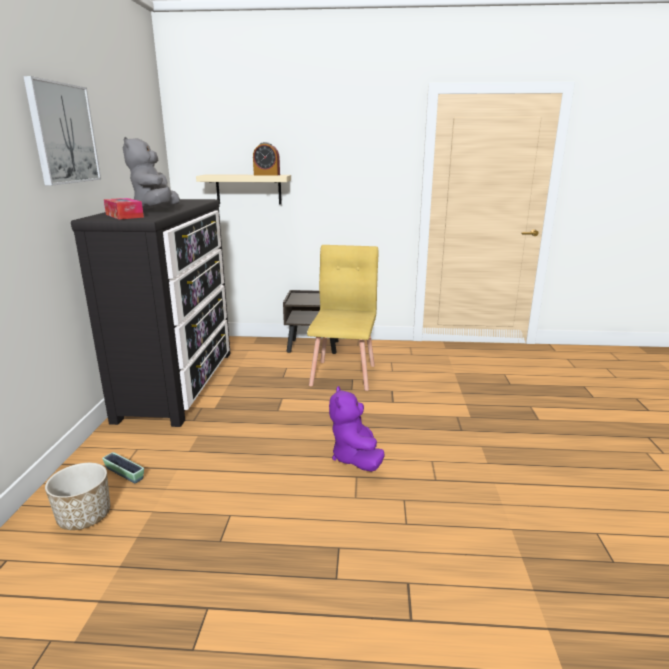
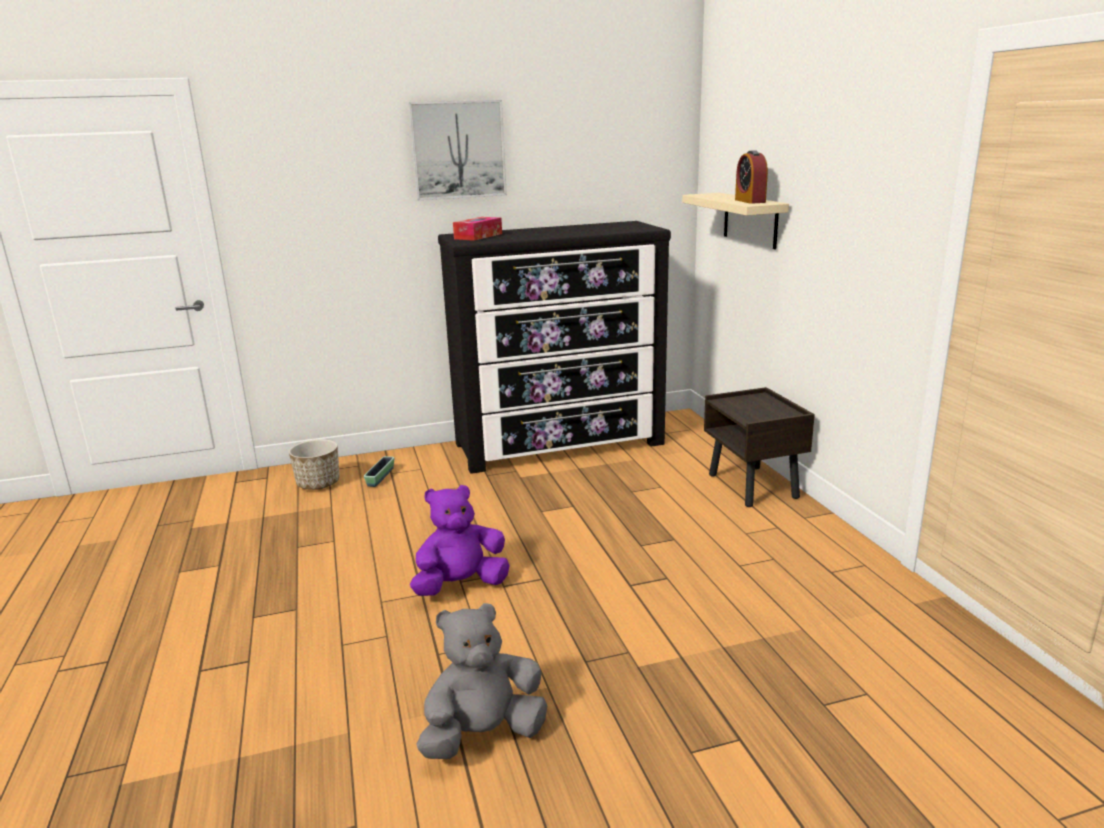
camera: 70 degrees right, 0 degrees up
(156, 210) = (530, 235): grey plush toy -> grey plush toy (483, 734)
(343, 375) = (681, 529): yellow chair -> none

